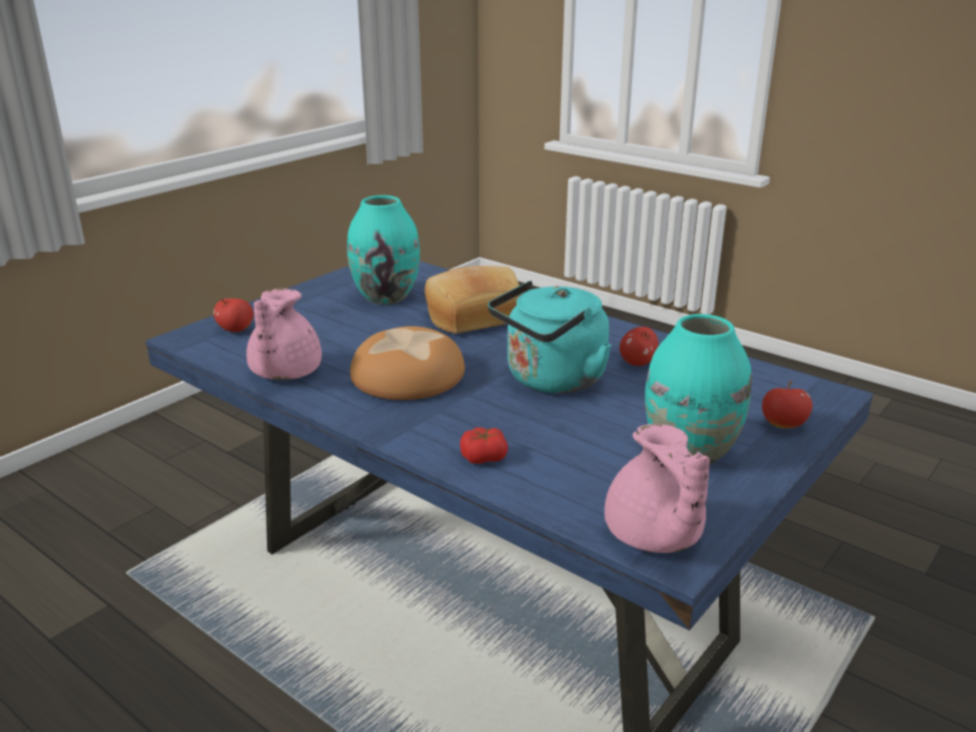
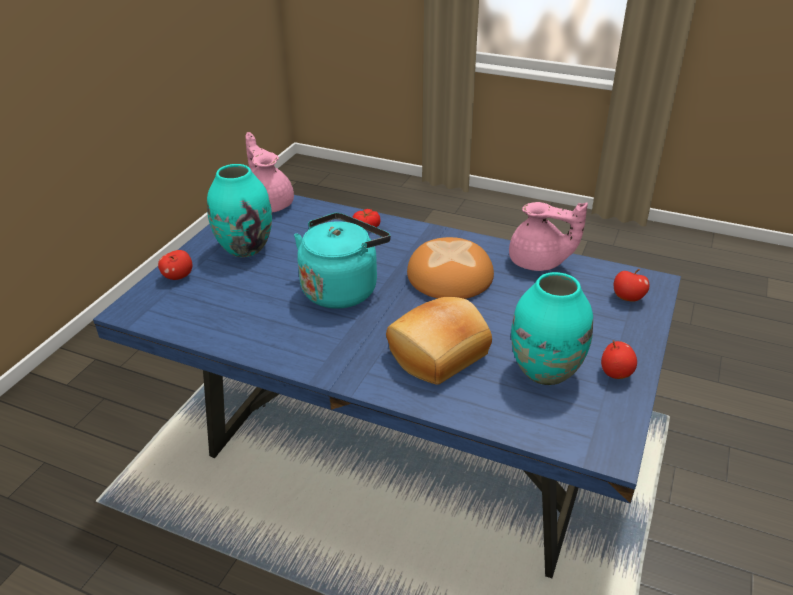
camera: 165 degrees right, 10 degrees up
(283, 373) = (538, 263): pink teapot -> pink teapot turned 120 degrees clockwise
(637, 363) = (276, 318): apple -> apple (616, 373)

